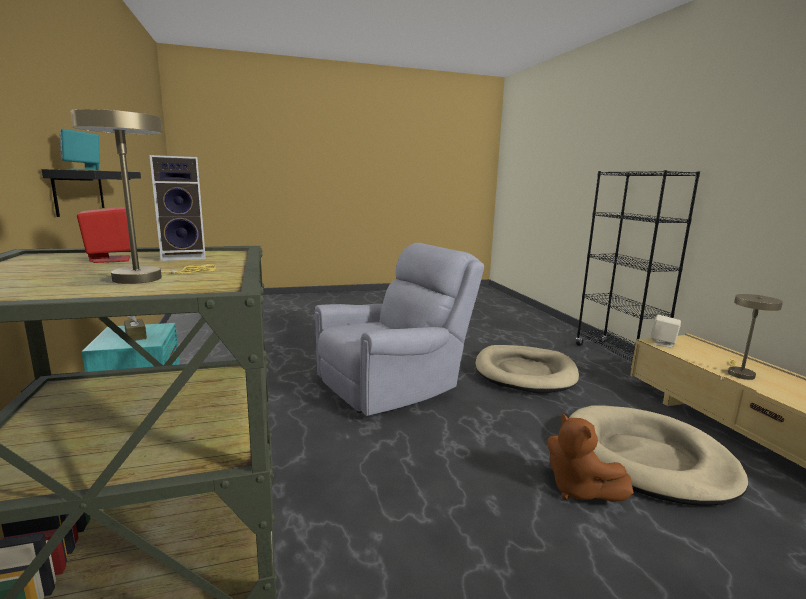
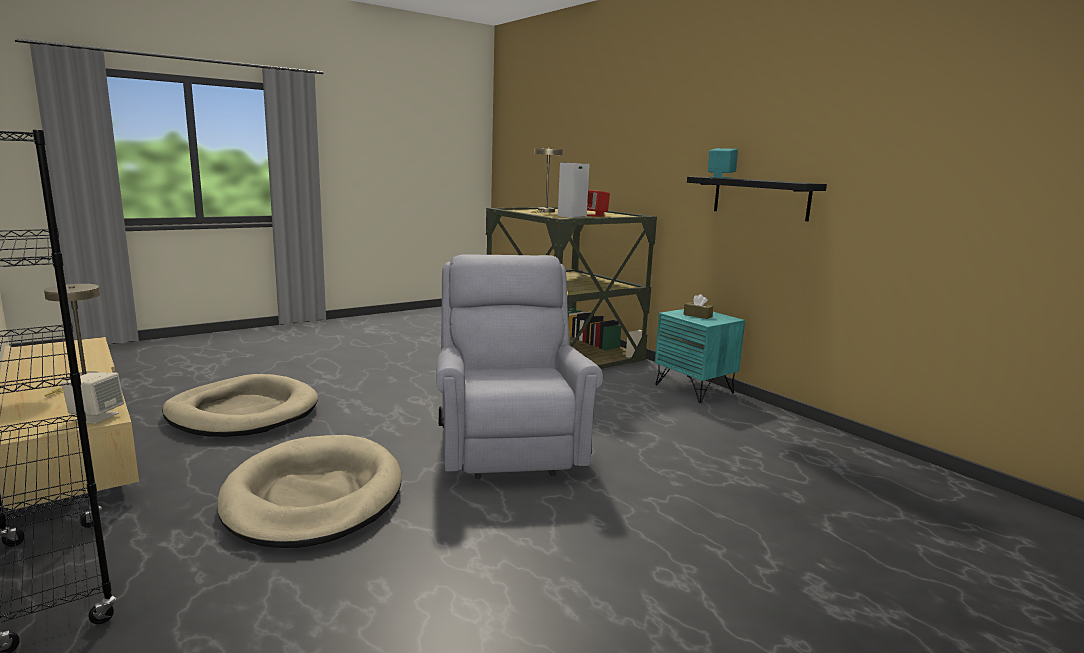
camera: 160 degrees right, 0 degrees up
(394, 387) = (508, 443): grey armchair -> grey armchair turned 135 degrees clockwise
(578, 490) = (326, 390): brown plush toy -> none

